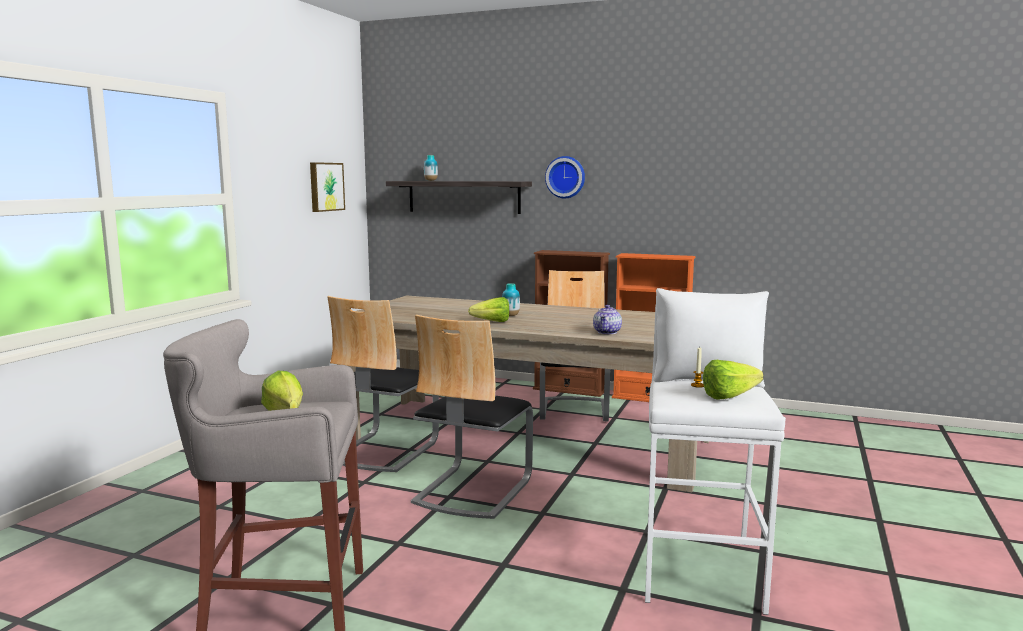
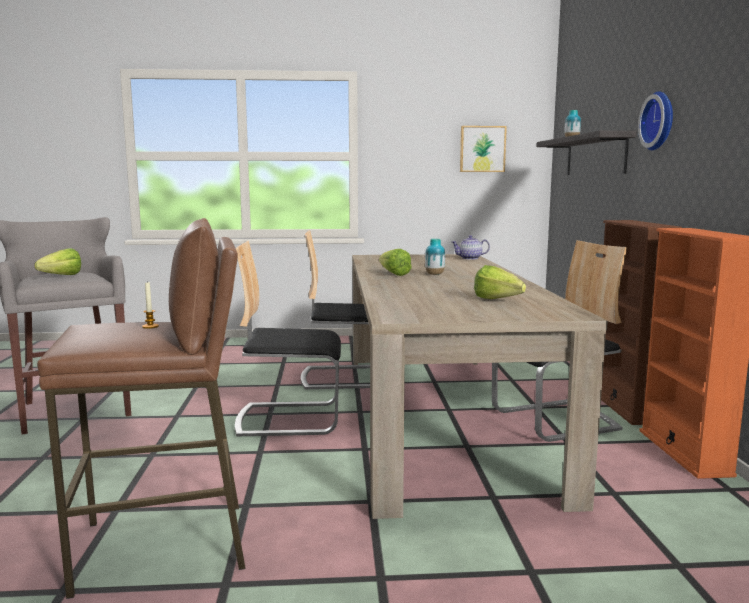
camera: 65 degrees right, 0 degrees up
(607, 332) = (402, 297): teapot -> teapot (469, 258)
(701, 570) = (164, 546): white stool -> brown stool
(734, 397) = (103, 337): lettuce -> lettuce (500, 300)

